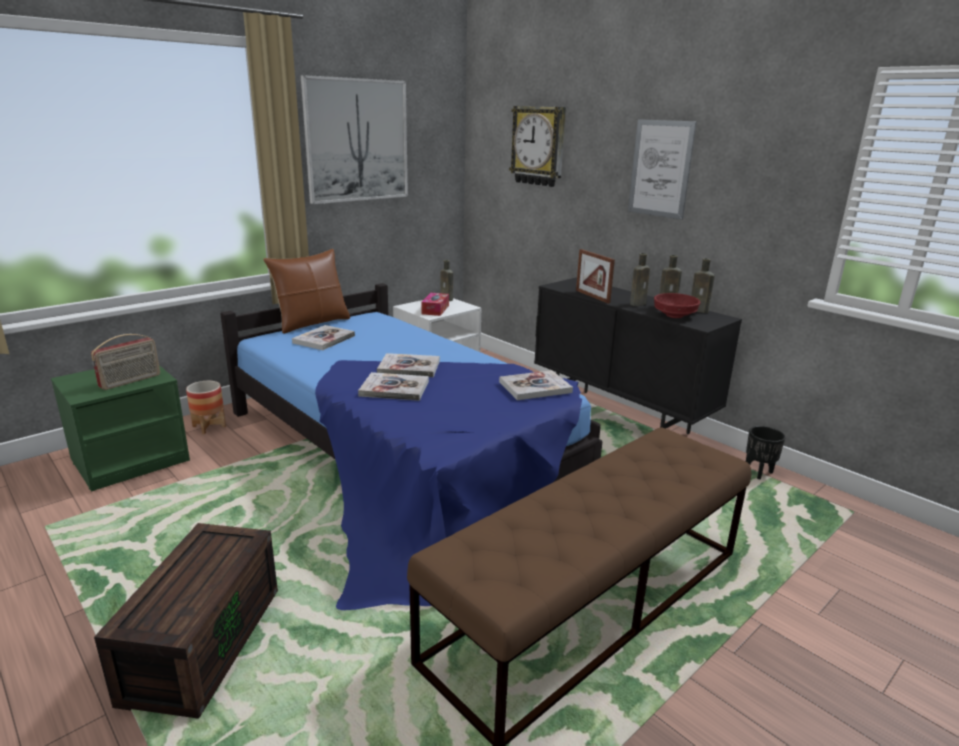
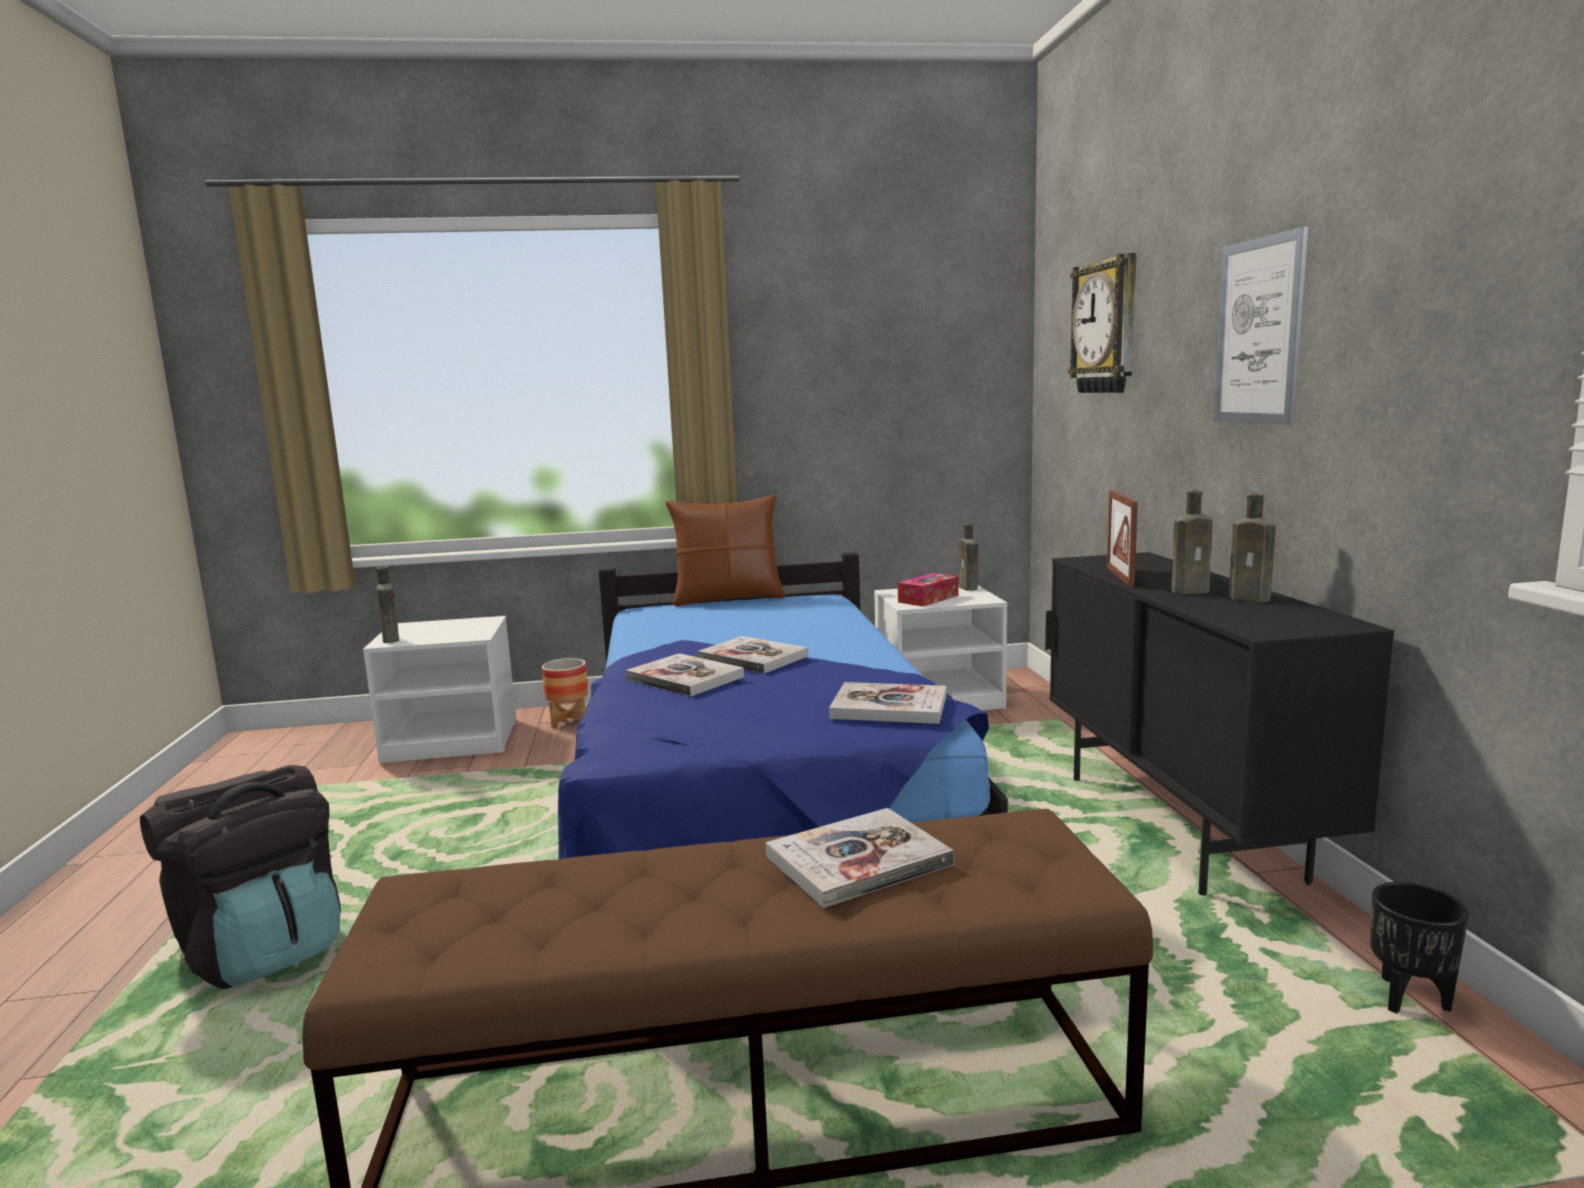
camera: 35 degrees right, 10 degrees down
(130, 381) = (447, 635): radio -> none
(131, 460) = (453, 740): green nightstand -> white nightstand
(203, 641) = (262, 950): brown storage box -> black backpack
(324, 339) = (709, 616): book -> book (858, 860)
(357, 141) = (831, 343): picture -> none
(674, 315) = (1232, 612): red bowl -> none
(700, 311) = (1313, 610): brown bottle -> brown bottle (391, 640)

